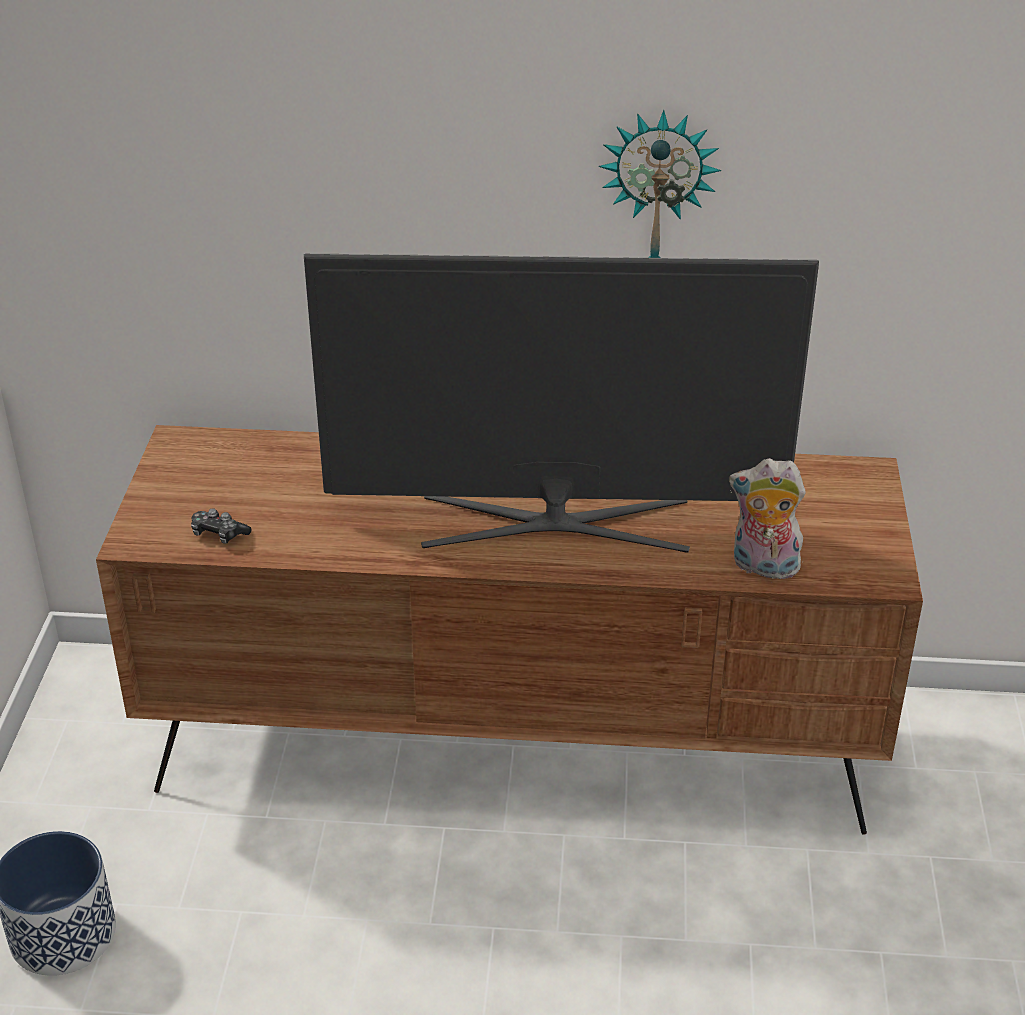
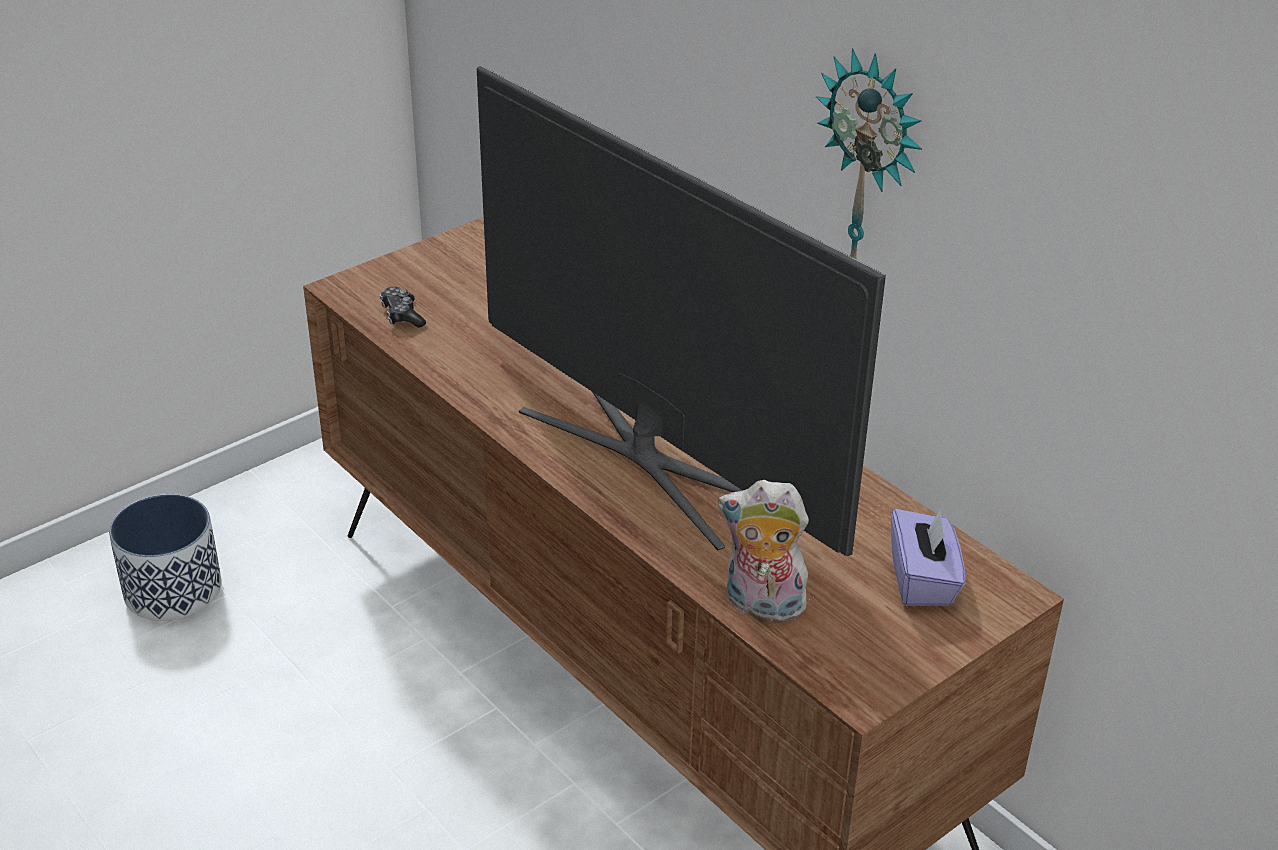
camera: 45 degrees right, 0 degrees up
(762, 567) = (761, 605): plush toy -> plush toy turned 45 degrees counterclockwise
(818, 494) = (922, 580): none -> purple tissue box

